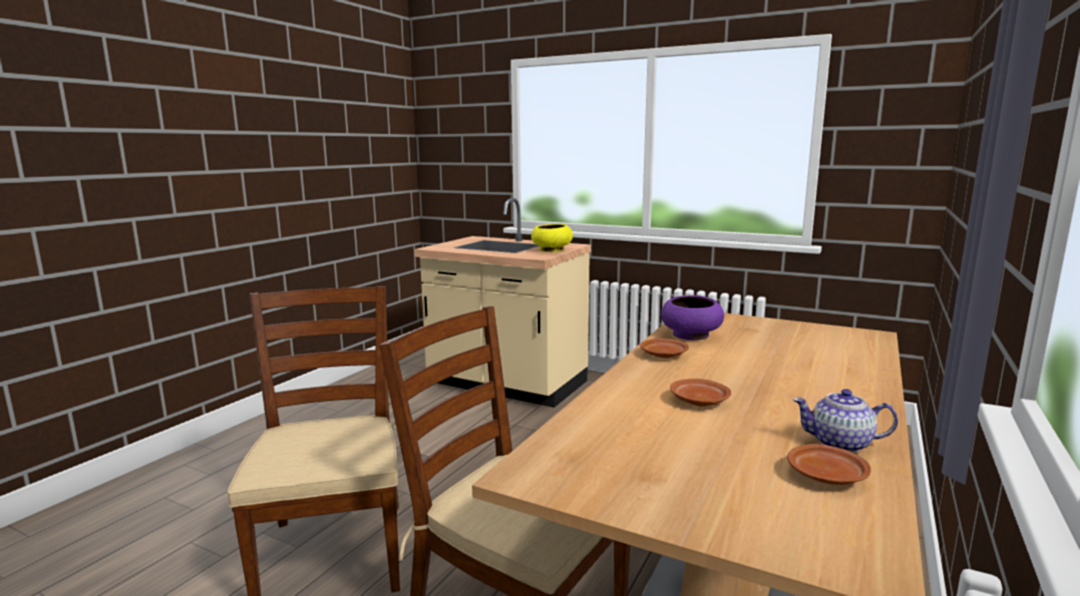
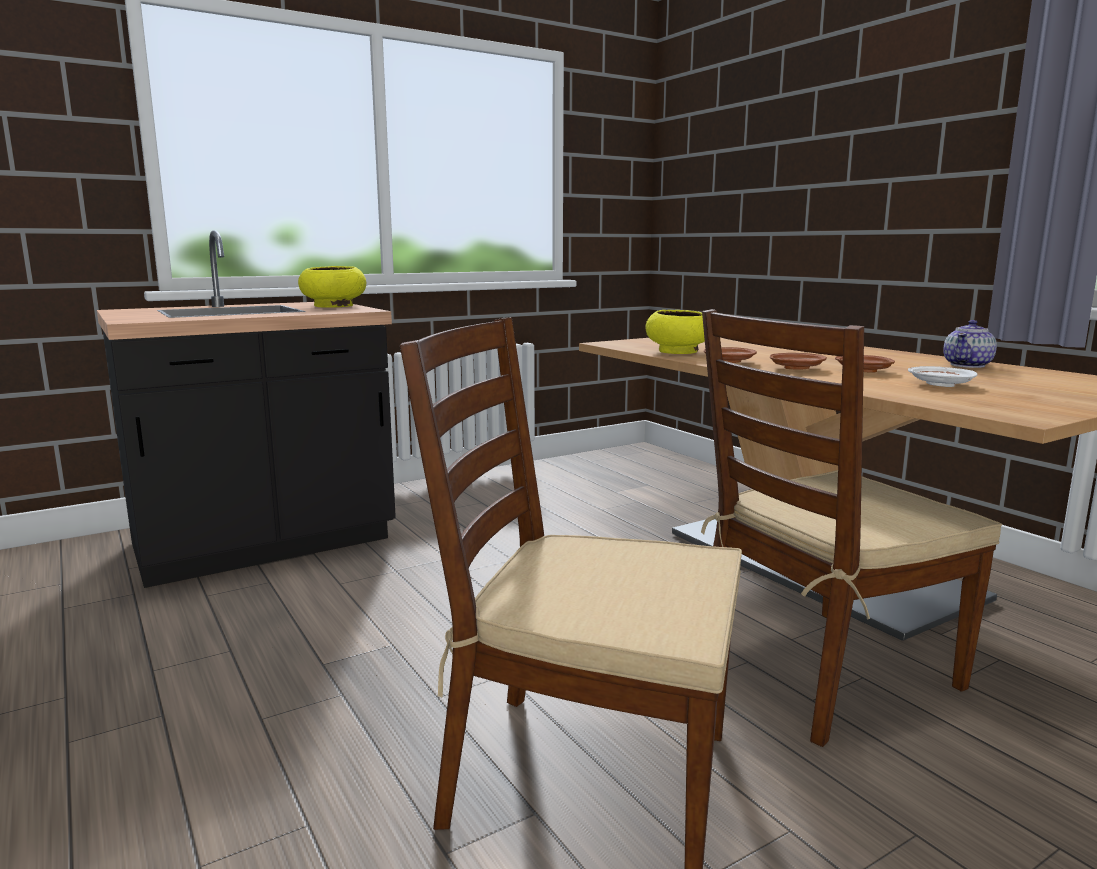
camera: 60 degrees left, 0 degrees up
(507, 384) = (264, 545): beige counter -> black counter
(663, 435) = (940, 384): none -> white plate
(691, 335) = (678, 351): purple bowl -> yellow bowl
(827, 476) = (1025, 374): brown plate -> brown plate (796, 368)

